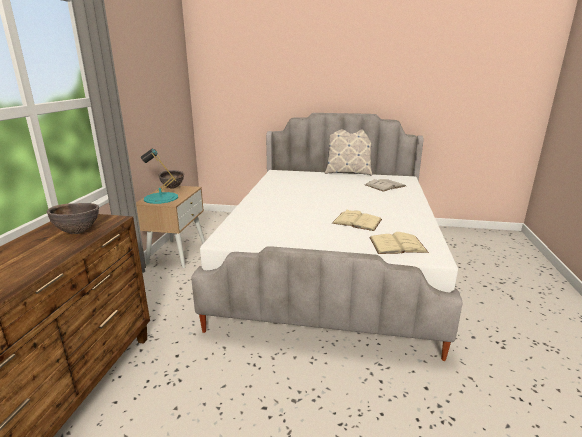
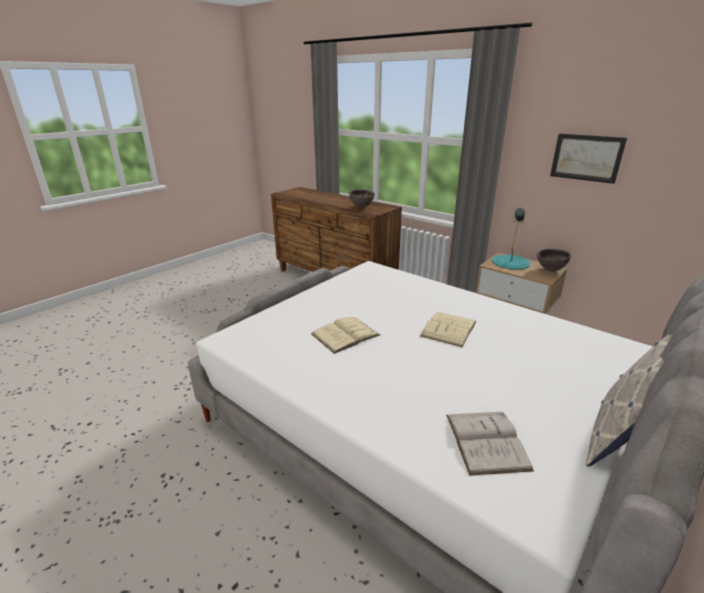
camera: 120 degrees right, 5 degrees up
(147, 97) = (586, 157): none -> picture
(397, 245) = (268, 332): beige book -> beige book (448, 329)

